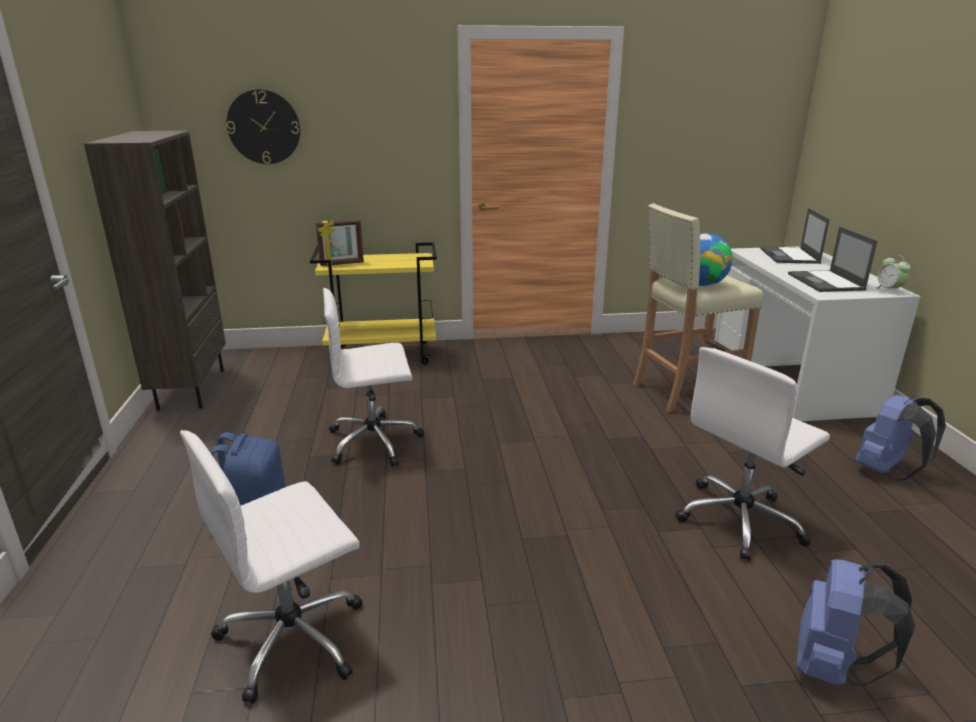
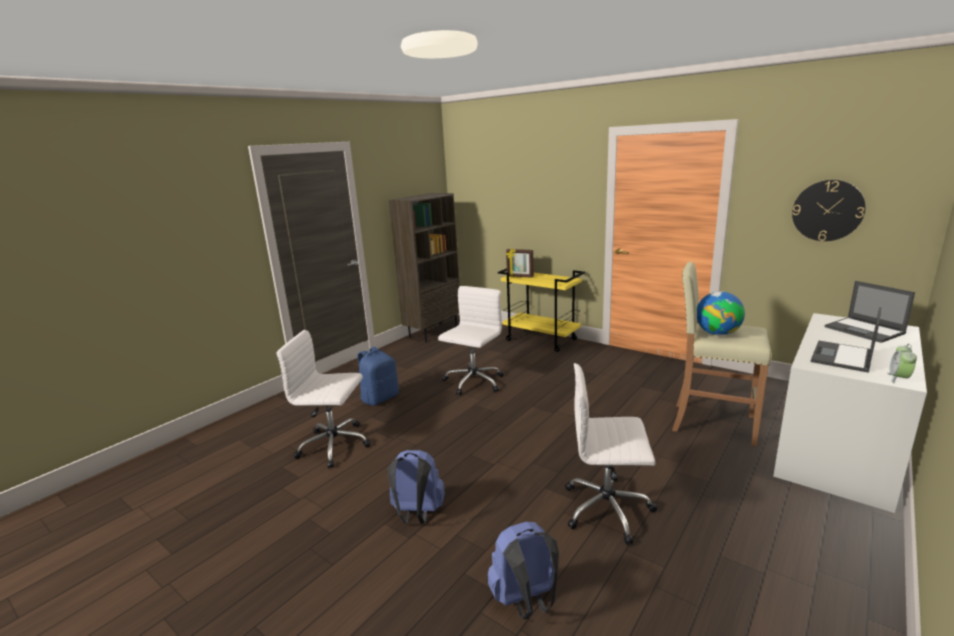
camera: 45 degrees right, 5 degrees down
(264, 127) = (498, 191): wall clock -> wall clock (827, 210)
(375, 442) = (473, 382): white office chair -> white office chair turned 90 degrees clockwise
(790, 256) = (865, 330): laptop -> laptop turned 75 degrees counterclockwise
(886, 471) = (800, 544): blue backpack -> blue backpack (417, 514)

